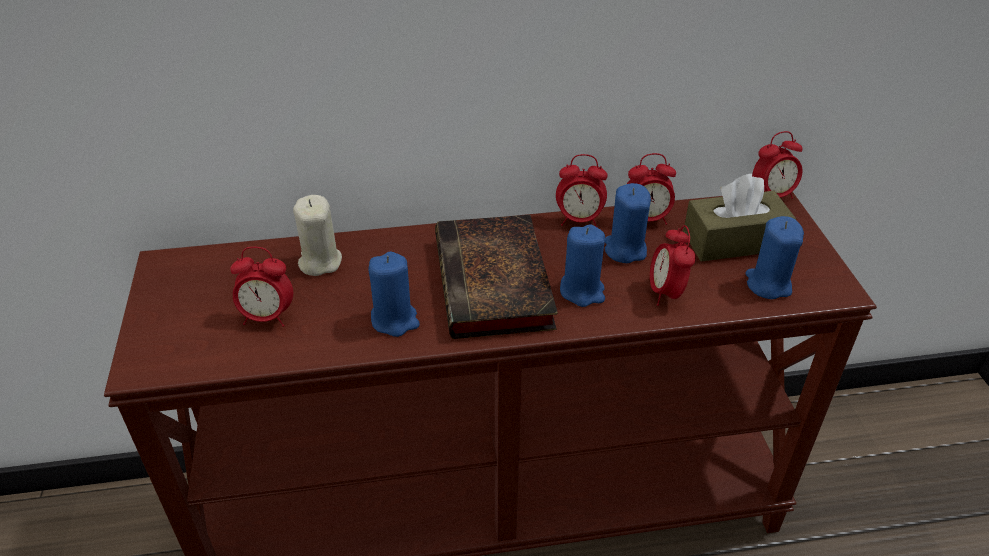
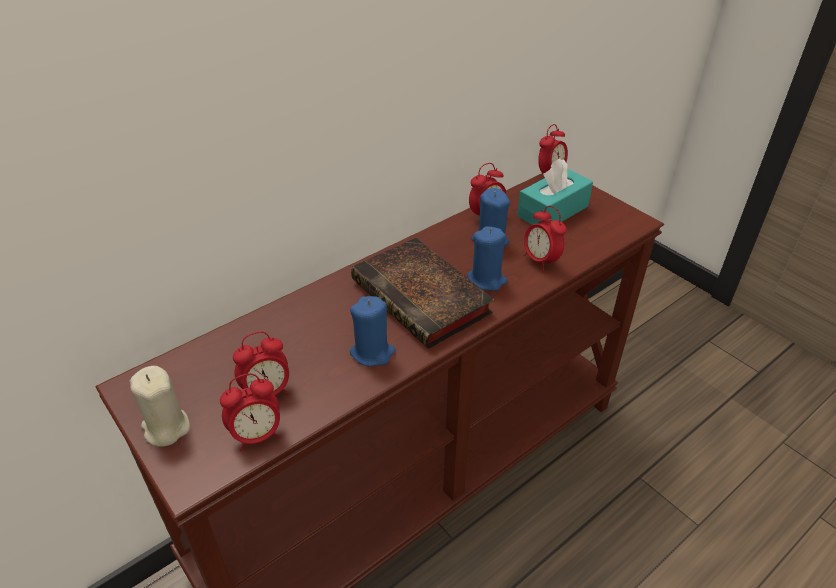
camera: 30 degrees left, 0 degrees up
(320, 261) = (272, 332): beige candle -> beige candle (166, 428)
(579, 220) = (442, 231): alarm clock -> alarm clock (257, 435)
(734, 241) = (552, 211): brown tissue box -> turquoise tissue box
(768, 284) = (595, 232): blue candle -> none

